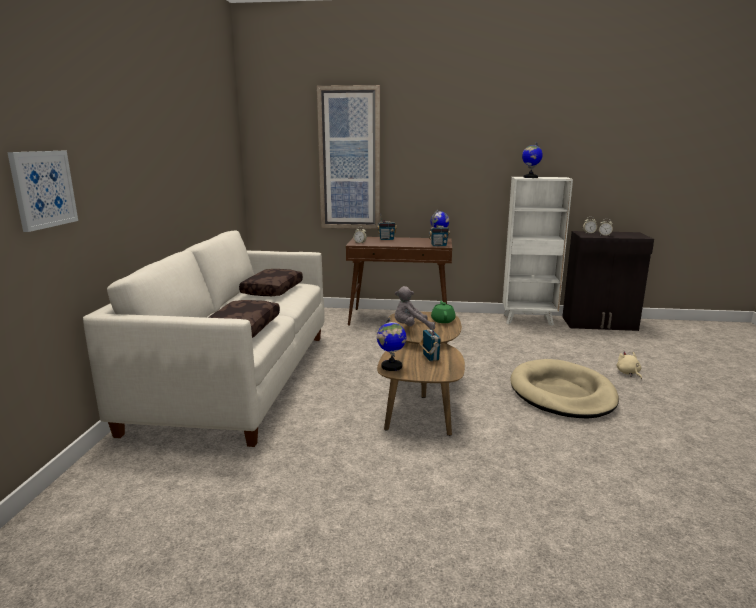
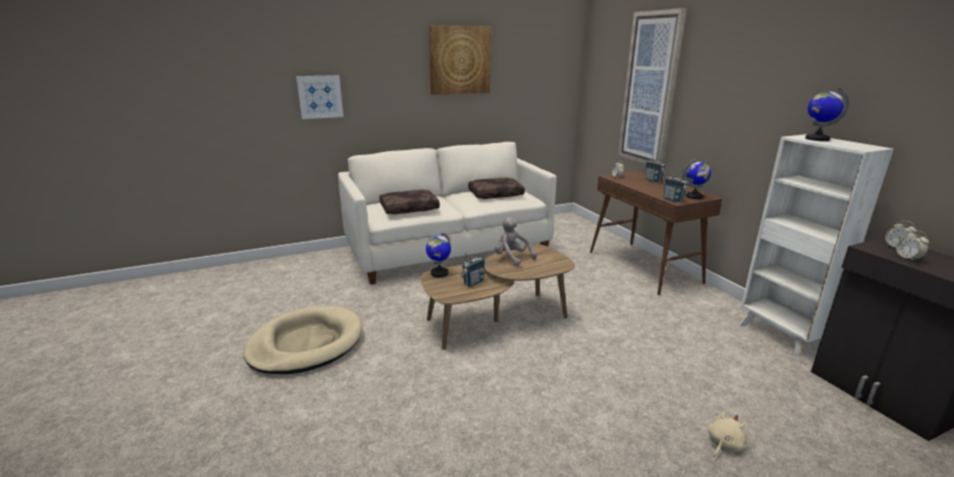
camera: 60 degrees right, 5 degrees up
(169, 131) = (460, 60): none -> picture
(443, 320) = (550, 265): green teapot -> none
(562, 393) = (592, 396): beige dog bed -> beige dog bed (306, 344)

